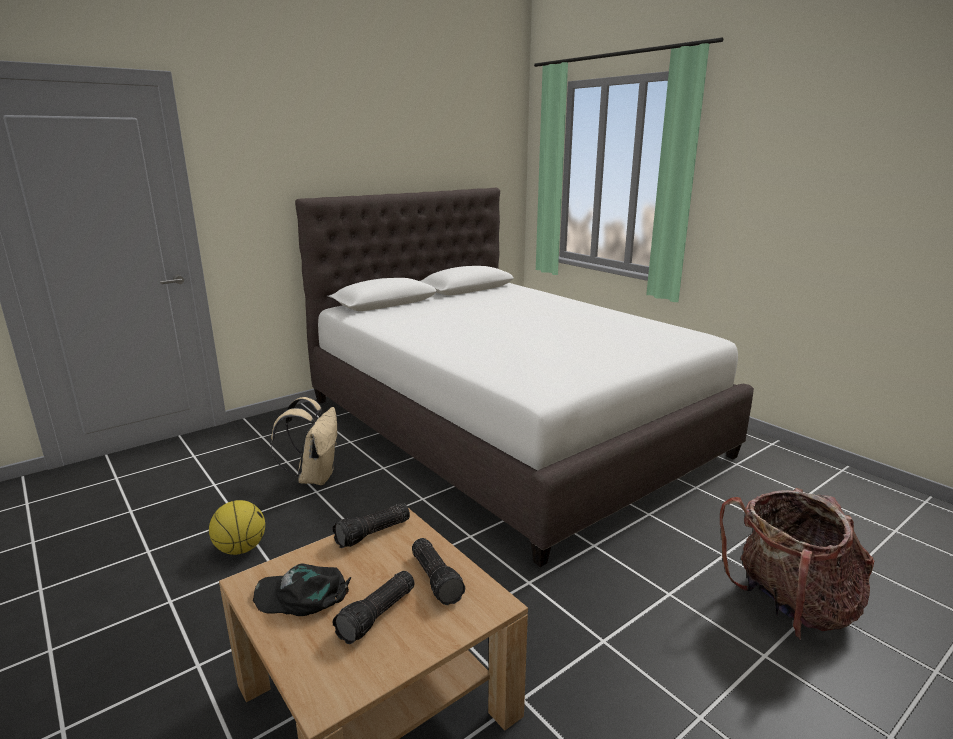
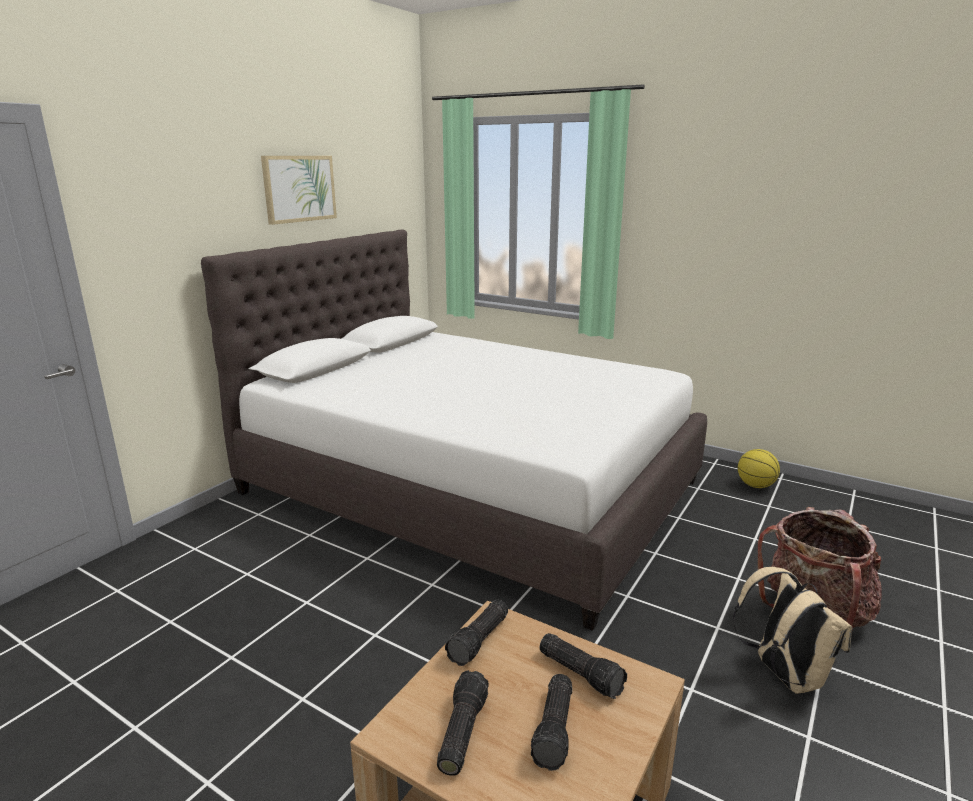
camera: 20 degrees left, 0 degrees up
(241, 548) = (257, 692): basketball -> basketball (755, 485)
(302, 595) = (460, 731): black cap -> flashlight
(315, 477) = (294, 585): beige backpack -> beige backpack (783, 674)
(394, 146) = (299, 188): none -> picture

